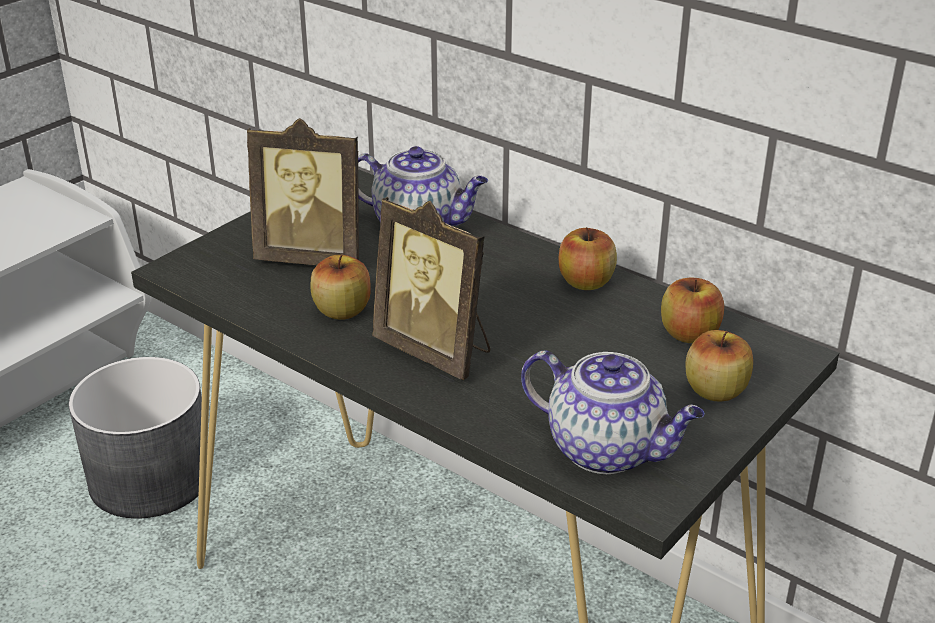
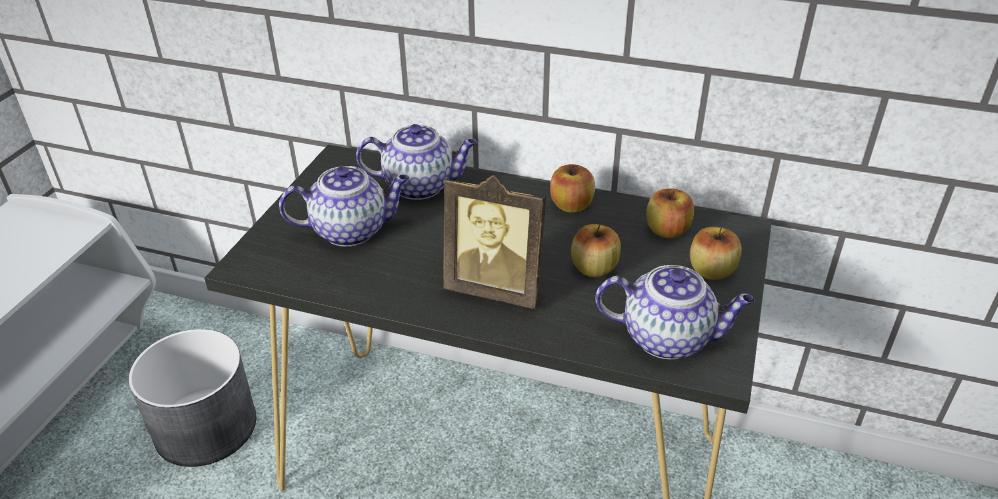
camera: 20 degrees left, 5 degrees up
(313, 257) = (352, 230): picture frame -> teapot
(342, 310) = (403, 271): apple -> apple (594, 268)

